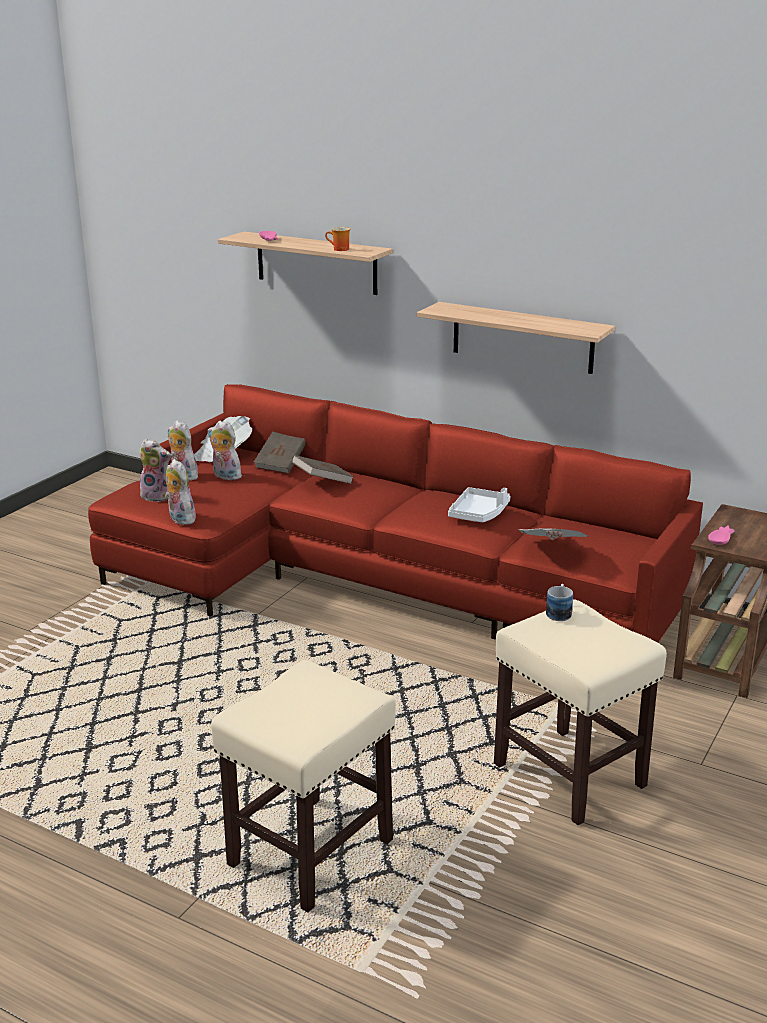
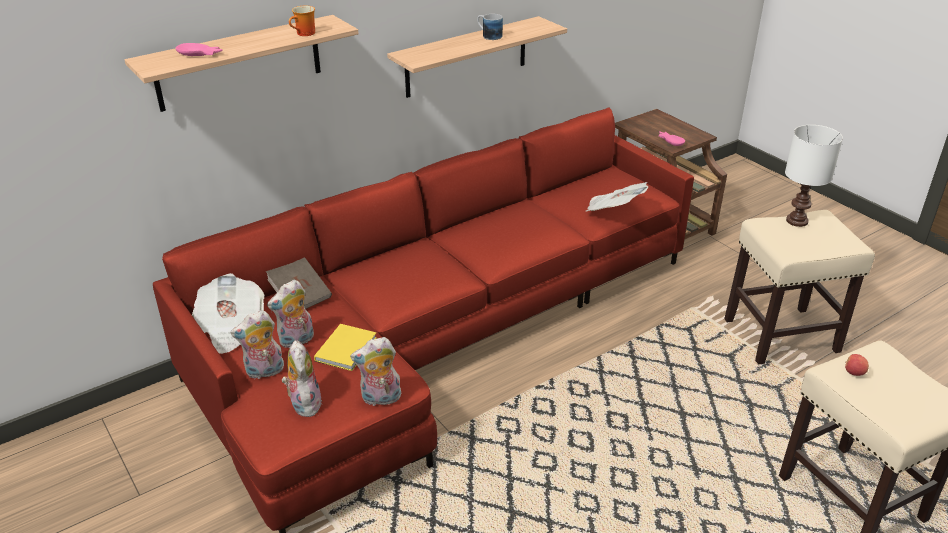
camera: 65 degrees left, 10 degrees up
(157, 496) = (304, 403): plush toy -> plush toy turned 60 degrees counterclockwise
(229, 494) = (347, 348): none -> yellow book
(314, 681) = (854, 372): none -> apple
(322, 482) = (381, 281): brown book -> none
(479, 514) = (526, 220): white tray -> none
(559, 612) = (768, 231): mug -> mug (488, 35)
(607, 628) = (797, 220): none -> white table lamp

